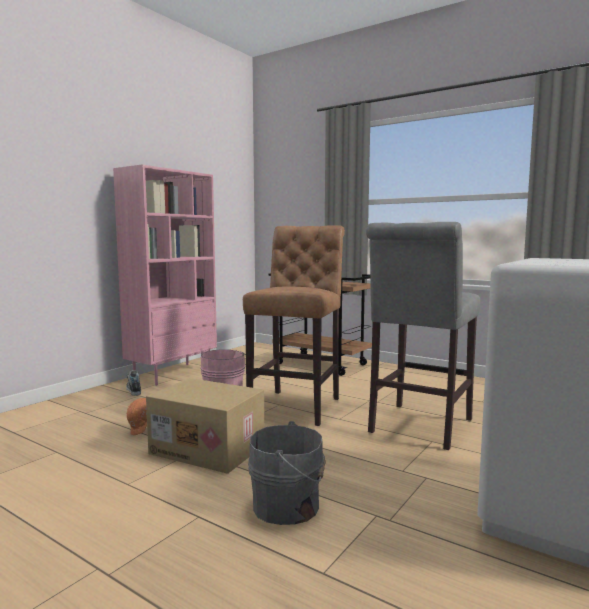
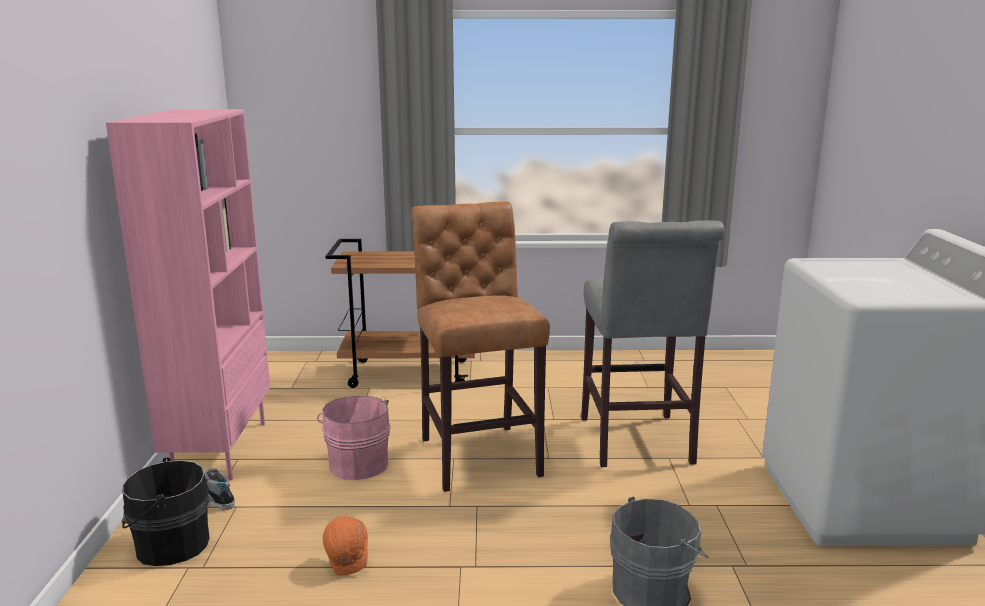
camera: 35 degrees left, 10 degrees up
(89, 401) = (169, 545): none -> black bucket
(209, 449) = (472, 556): cardboard box -> none

